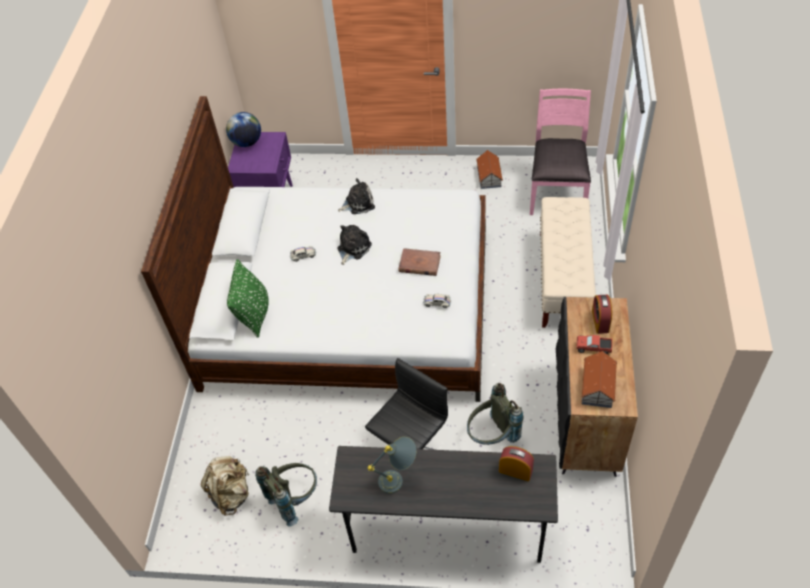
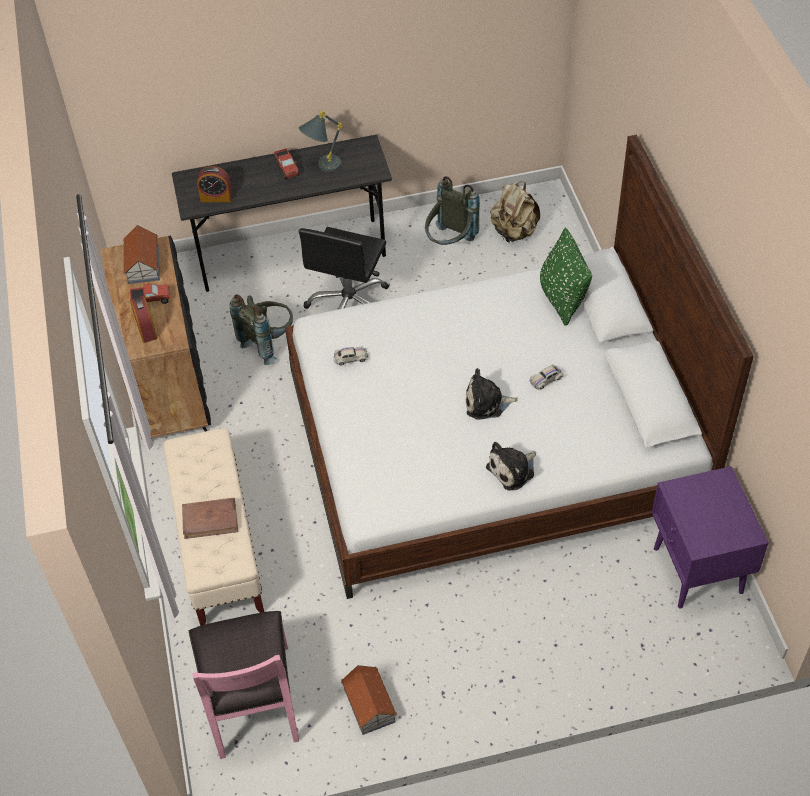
camera: 160 degrees right, 0 degrees up
(247, 142) = (739, 525): globe -> none
(352, 248) = (487, 403): plush toy -> plush toy turned 75 degrees clockwise
(419, 264) = (391, 403): brown book -> brown book (210, 520)
(435, 489) = (287, 168): none -> toy truck

